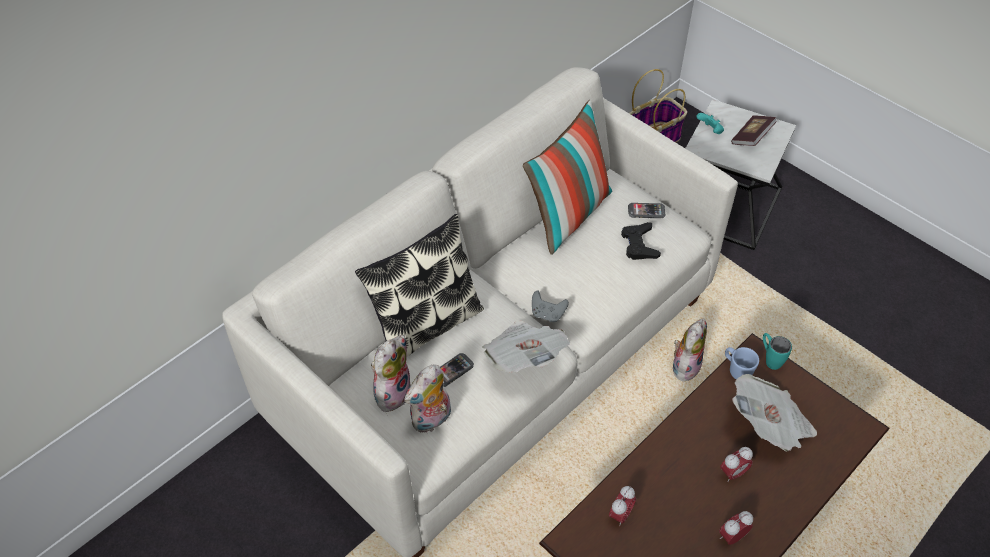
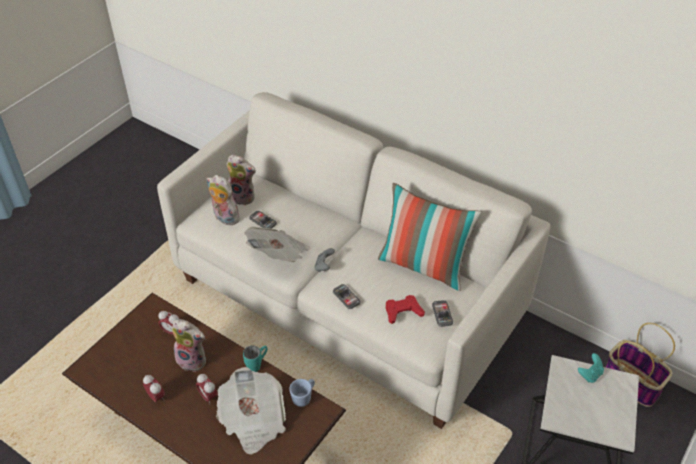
camera: 80 degrees right, 5 degrees down
(426, 325) = (299, 204): pillow -> none
(608, 295) = (346, 297): none -> phone
(639, 245) = (403, 311): black game controller -> red game controller
(684, 366) = (369, 423): plush toy -> plush toy (193, 359)
(751, 137) = (595, 410): book -> none
(769, 359) = (319, 421): turquoise mug -> turquoise mug (257, 365)

